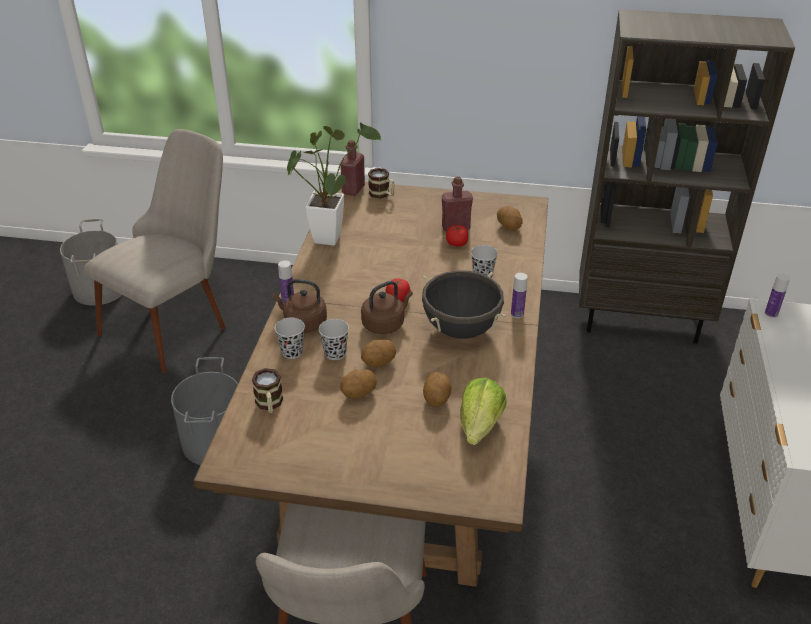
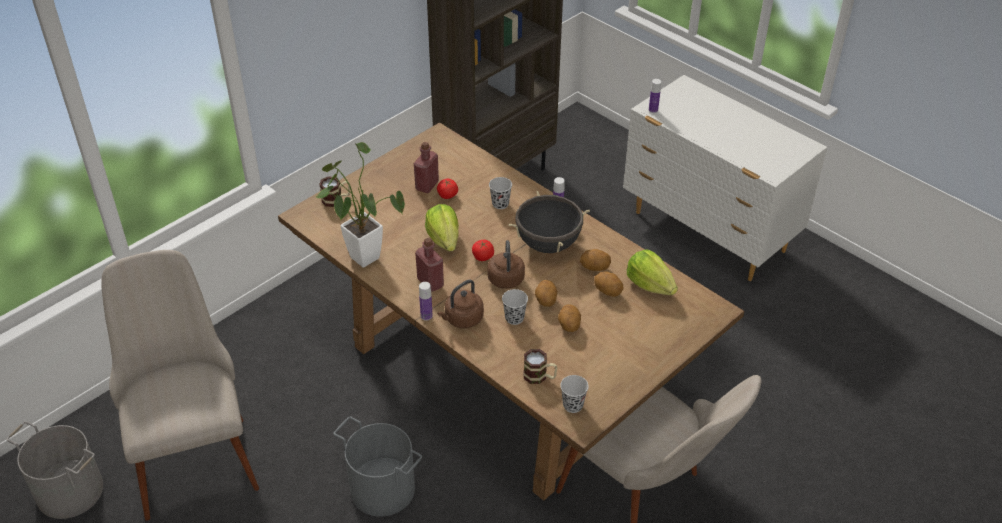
camera: 55 degrees left, 5 degrees up
(292, 352) = (491, 340): black cup -> black cup (573, 405)
(353, 189) = (309, 211): red bottle -> red bottle (430, 282)
(396, 267) = (444, 239): none -> lettuce
(509, 227) = (455, 160): potato -> potato (595, 268)

